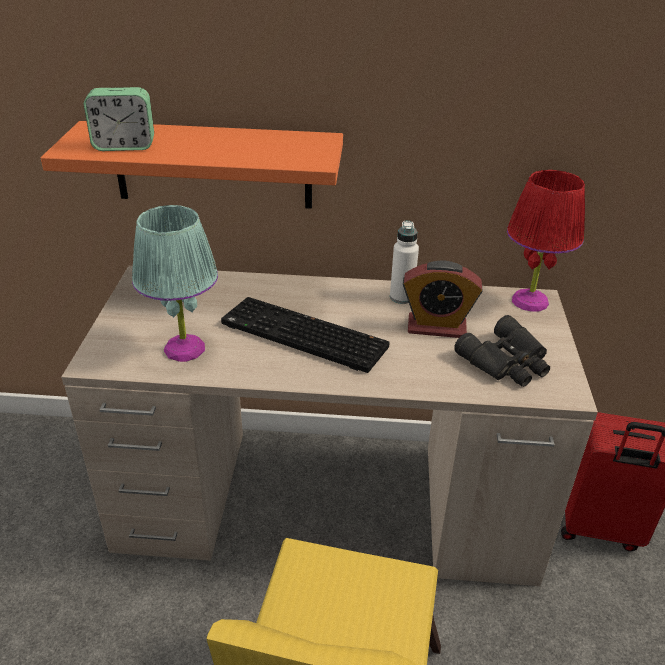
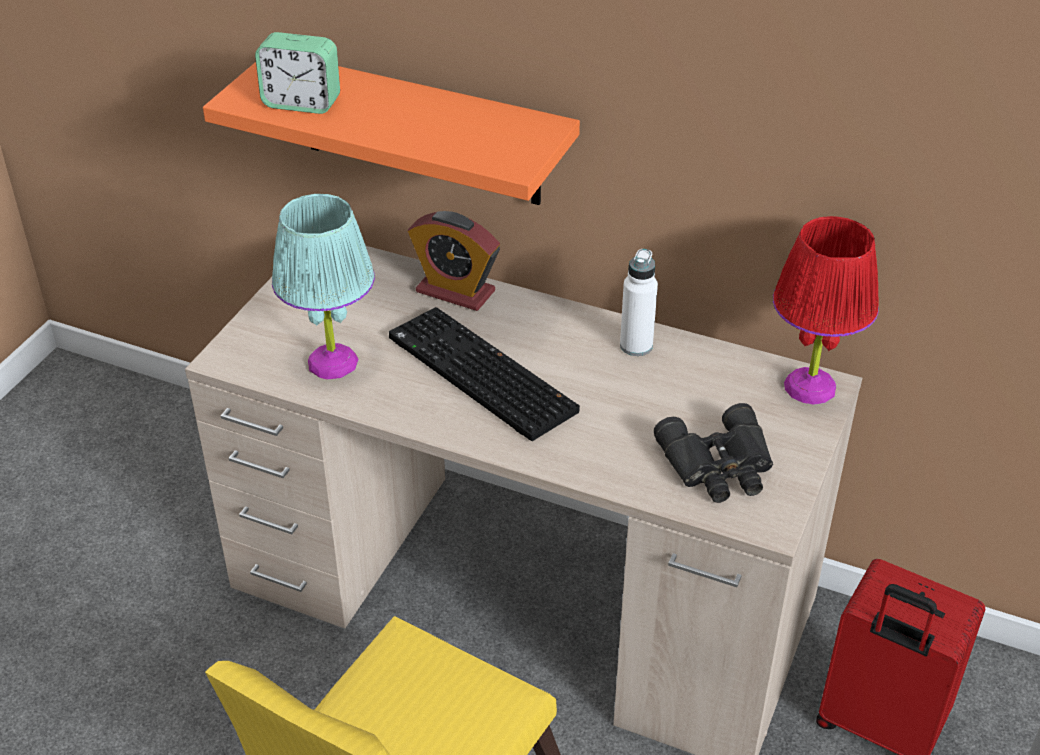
camera: 20 degrees right, 5 degrees up
(436, 327) = (657, 398): alarm clock -> alarm clock (455, 291)

